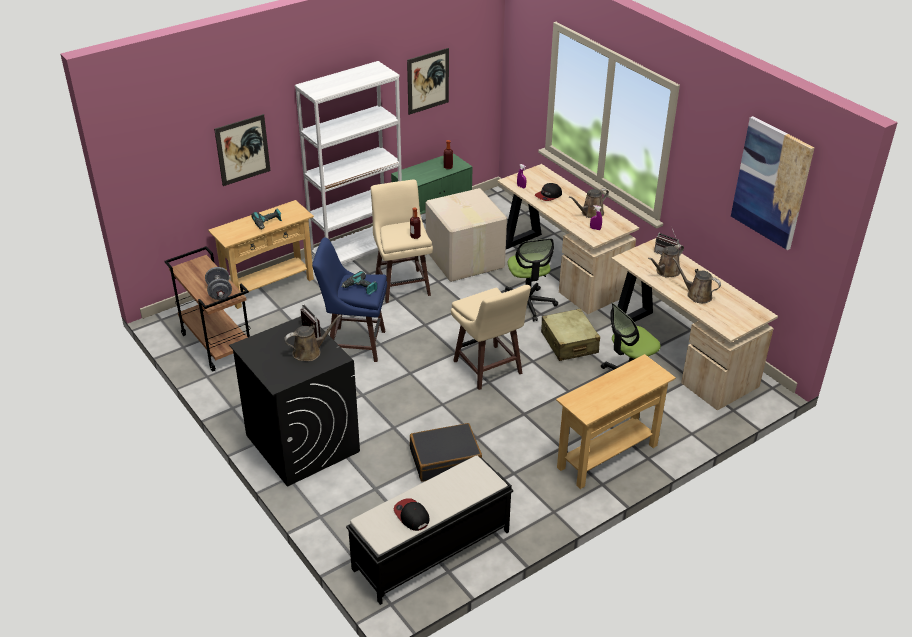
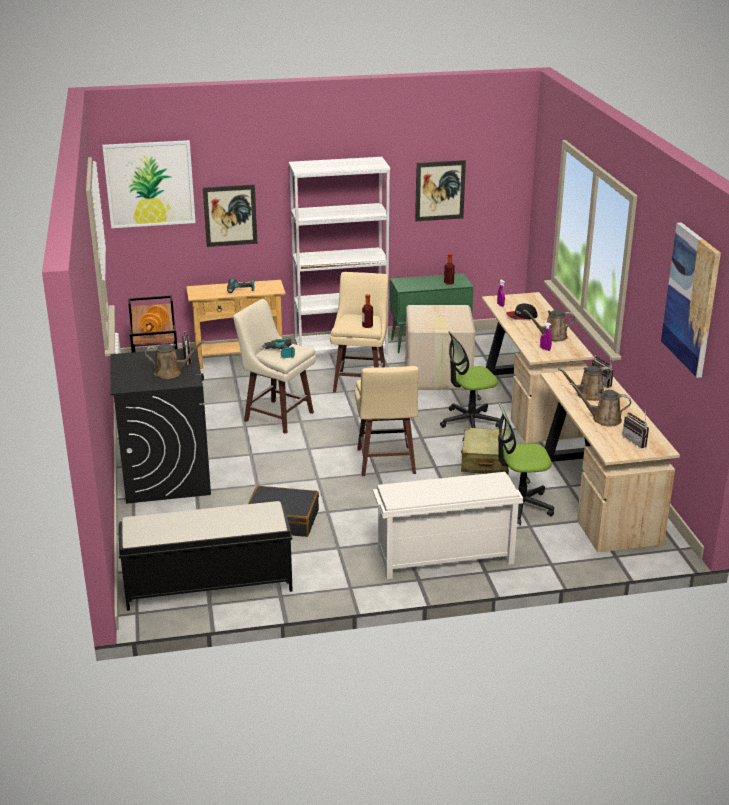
camera: 25 degrees right, 10 degrees down
(162, 137) = (149, 184): none -> picture
(219, 292) = (155, 330): grey dumbbell -> orange dumbbell
(355, 344) = (277, 416): blue stool -> beige stool
(411, 515) = (177, 528): cap -> none
(527, 304) = (469, 422): office chair -> office chair turned 60 degrees clockwise
(607, 456) = (444, 559): beige console table -> white shoe rack
(697, 295) = (603, 419): brown watering can -> brown watering can turned 45 degrees counterclockwise
(738, 311) = (637, 441): none -> radio

